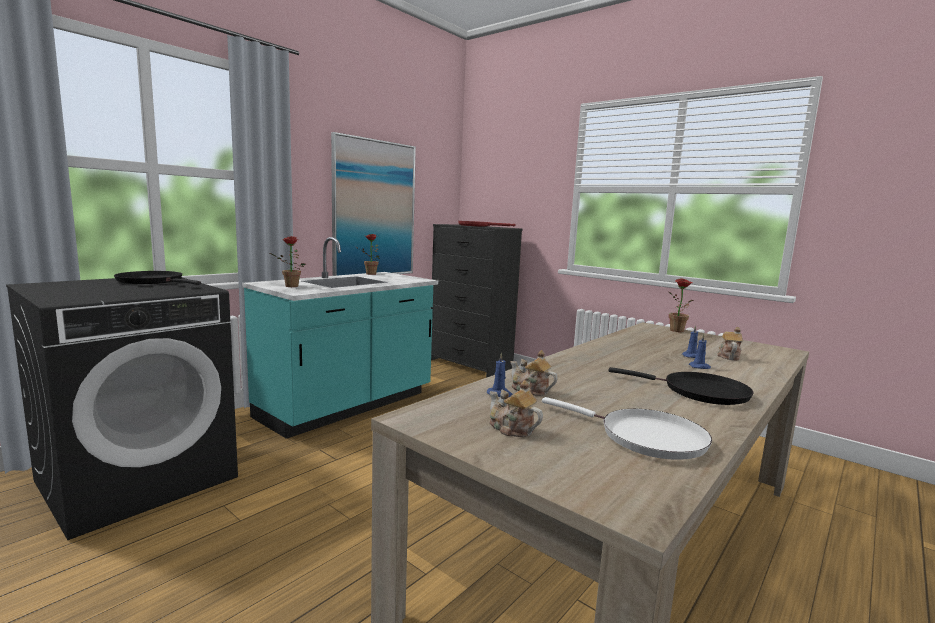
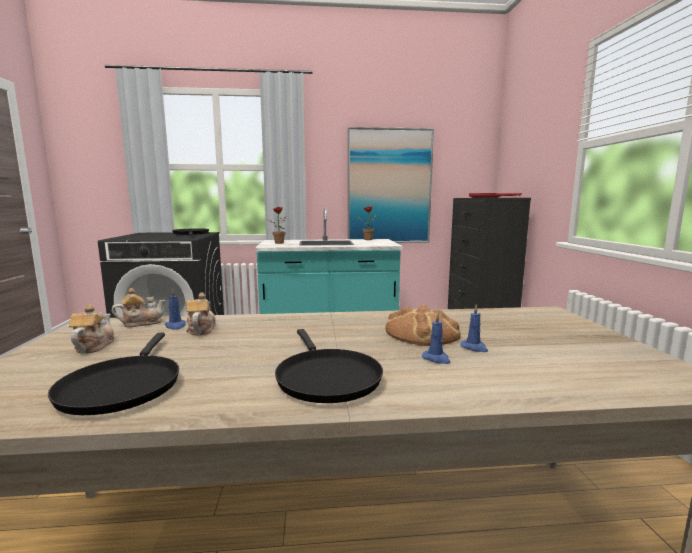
camera: 45 degrees right, 0 degrees up
(645, 437) = (122, 386): white frying pan -> black frying pan
(647, 354) = (422, 332): none -> bread
(679, 331) = (576, 323): potted plant -> none
(728, 356) = (535, 361): teapot -> teapot (141, 323)

